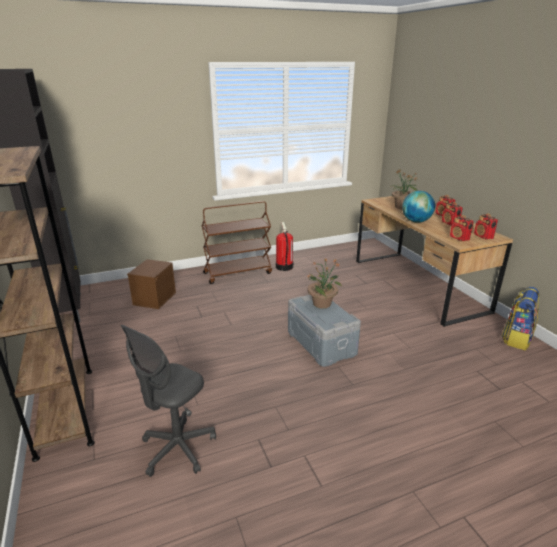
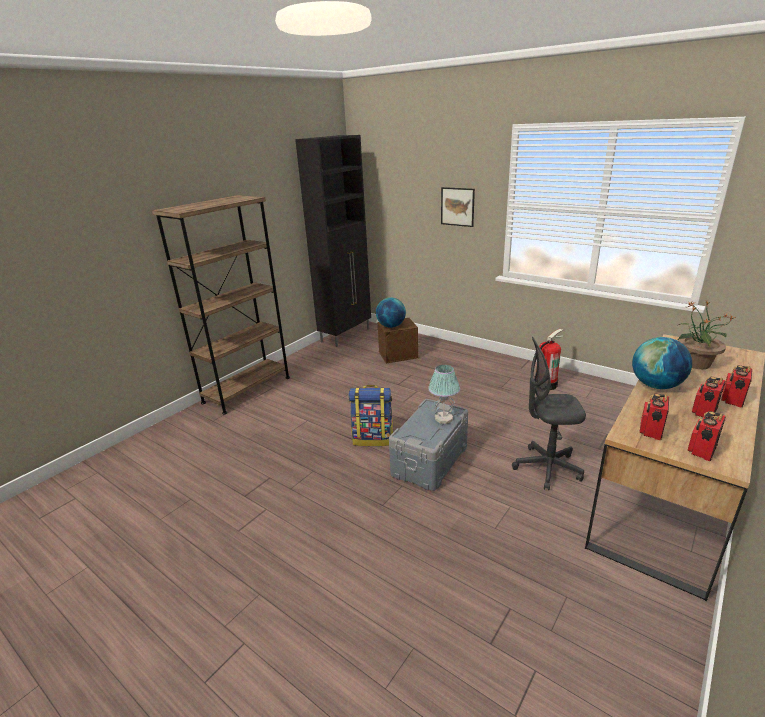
camera: 60 degrees right, 0 degrees up
(148, 271) = (391, 326): none -> globe
(164, 140) = (457, 206): none -> picture
(178, 448) = (238, 446): grey office chair -> grey office chair (547, 468)
(238, 273) = (492, 367): brown cart -> none
(322, 303) = (443, 419): potted plant -> table lamp
(516, 338) = (659, 646): backpack -> backpack (373, 438)

